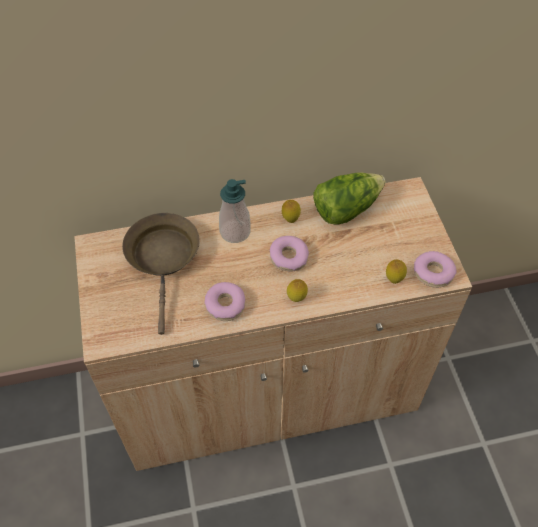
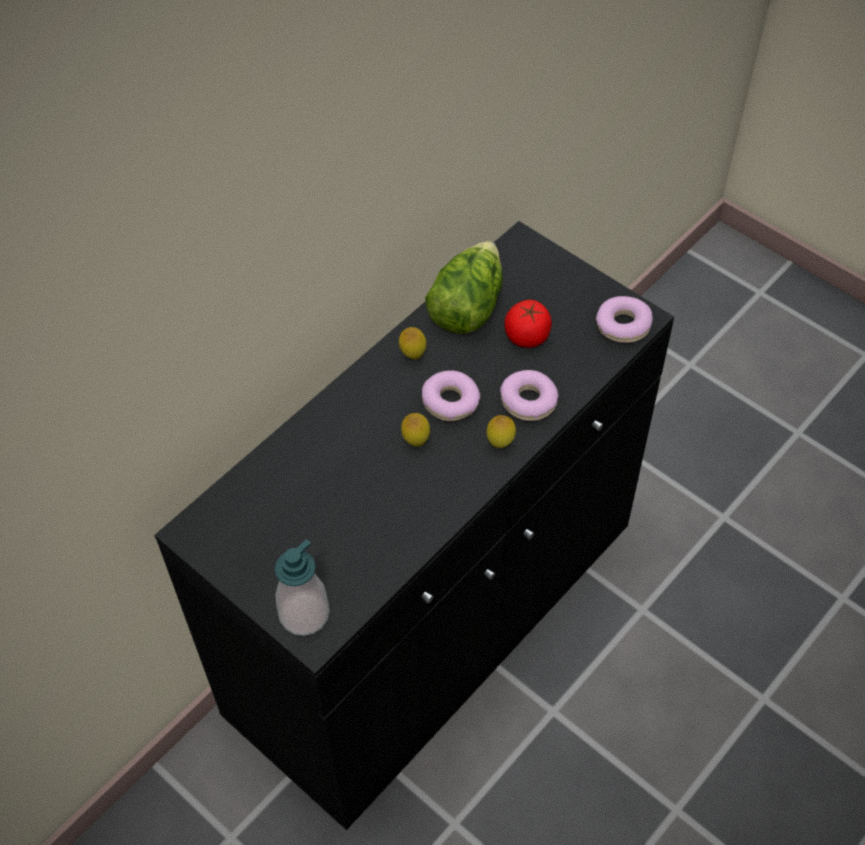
camera: 35 degrees left, 0 degrees up
(163, 258) = (300, 492): brown frying pan -> none
(225, 305) = (426, 501): donut -> donut (528, 401)
(235, 232) = (359, 408): soap dispenser -> soap dispenser (304, 614)
(268, 391) = (434, 620): beige cabinet -> black cabinet
(367, 246) = (527, 336): none -> tomato
(394, 279) = (587, 357): lemon -> lemon (416, 441)

